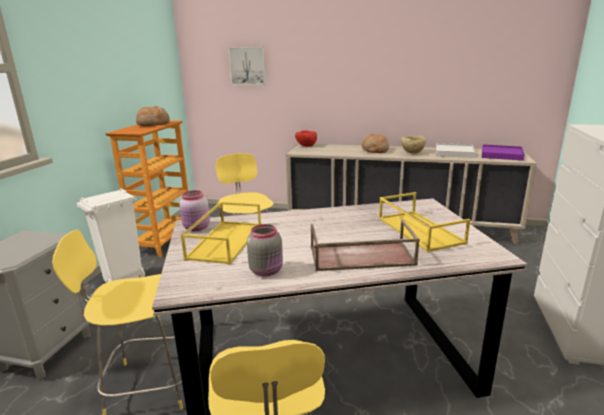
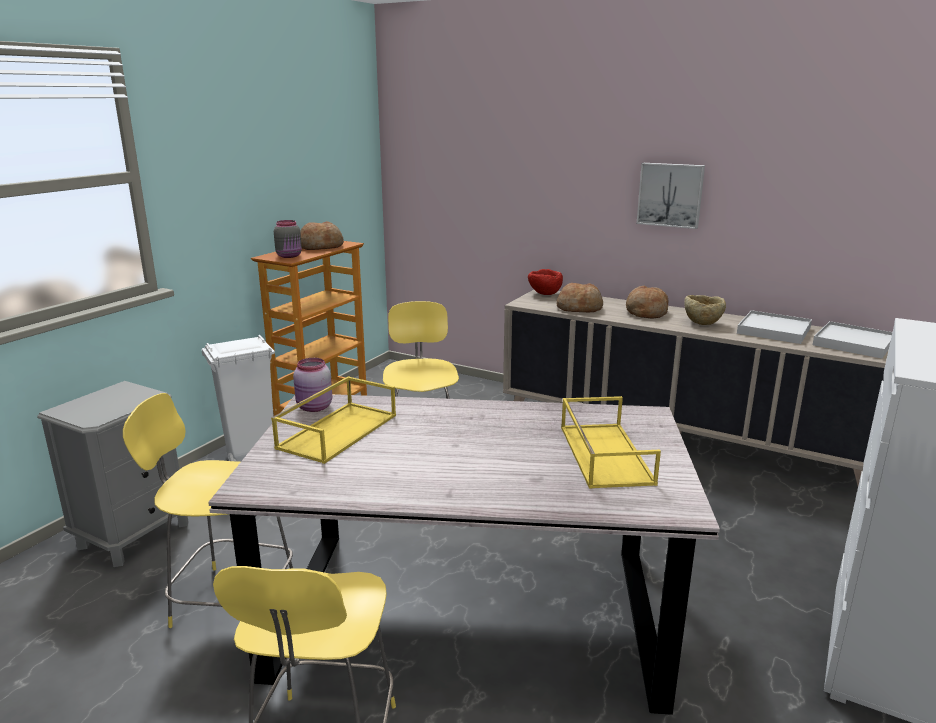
camera: 15 degrees right, 0 degrees up
(248, 66) = (472, 165): picture -> picture (670, 195)
(267, 271) = (362, 480): grey jar -> grey jar (290, 256)
(334, 151) = (579, 308): none -> bread
(360, 256) = (492, 480): brown tray -> none
(501, 155) = (853, 343): purple tray -> white tray

